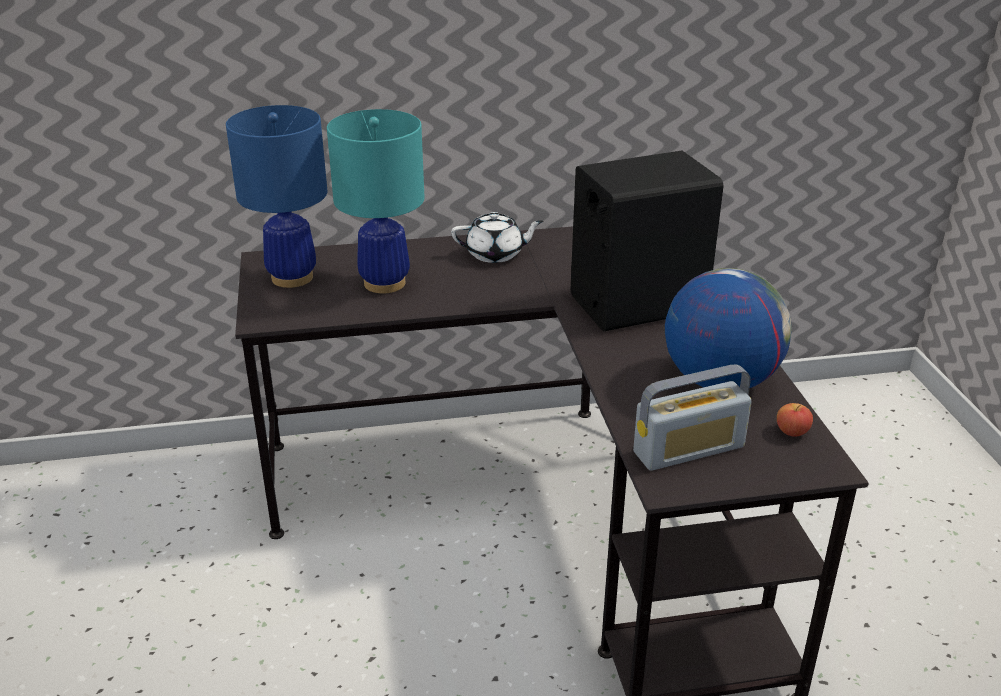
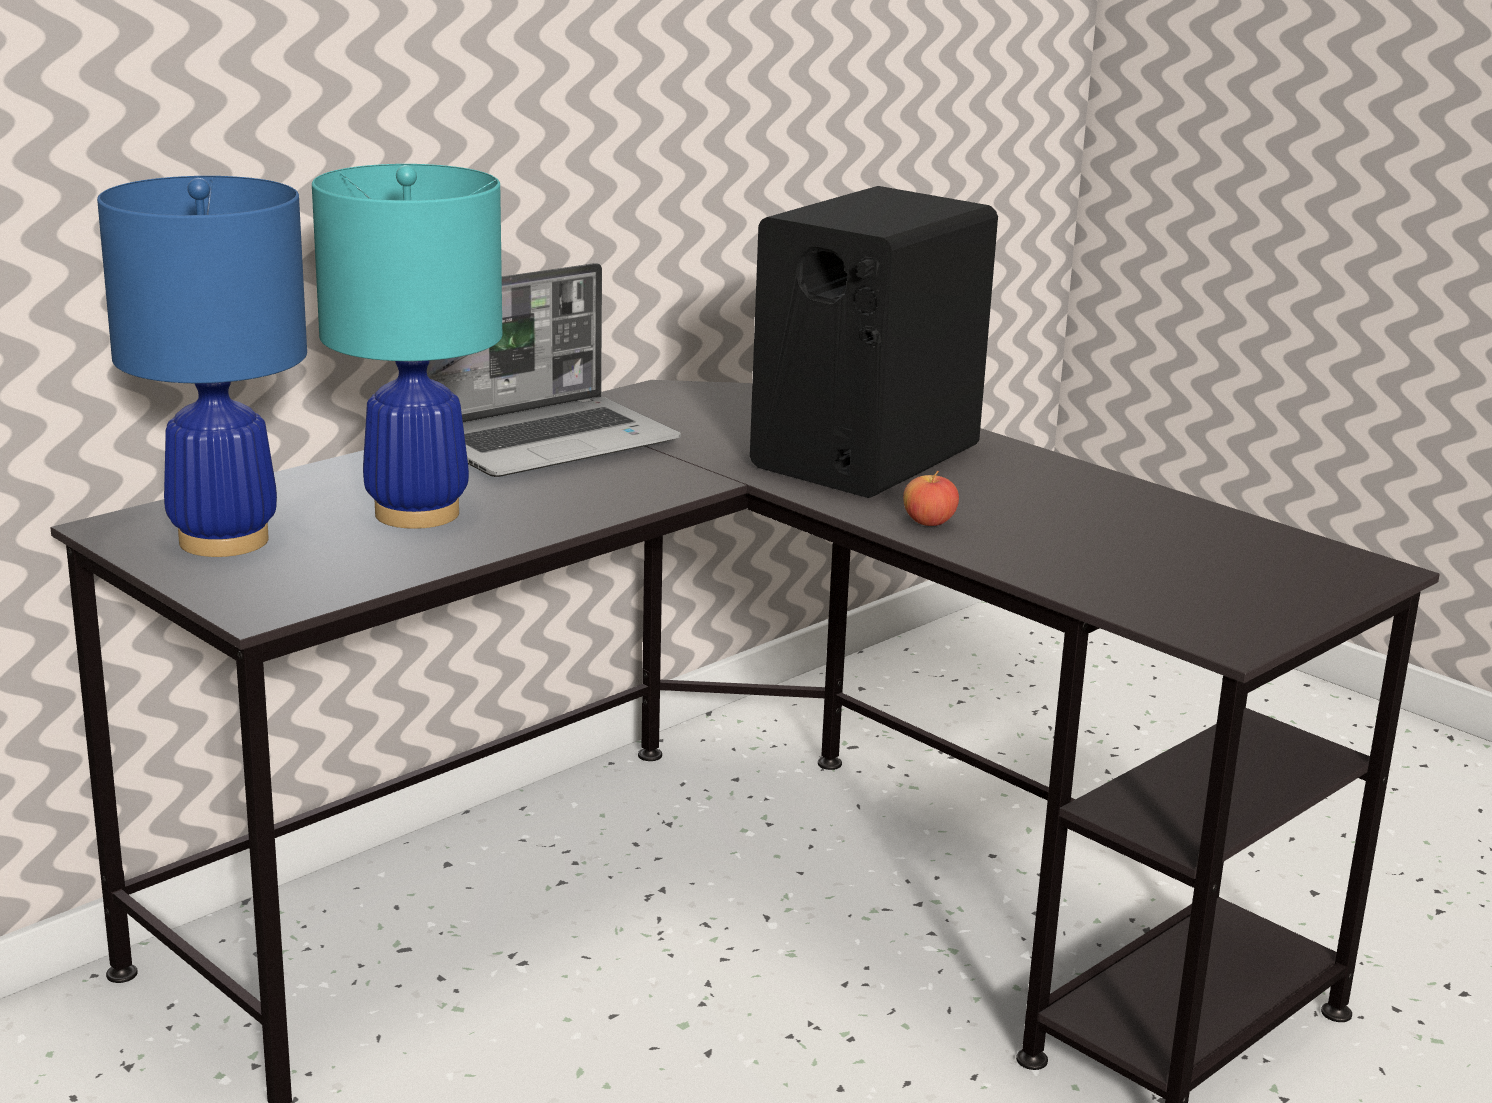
camera: 35 degrees left, 10 degrees down
(496, 254) = (551, 441): white teapot -> laptop
(689, 449) = (1193, 596): radio -> none
(719, 381) = (1112, 516): globe -> none
(792, 431) = (1281, 546): apple -> apple (929, 522)

